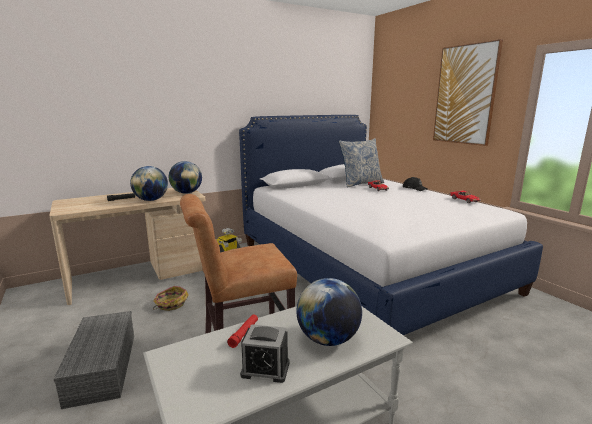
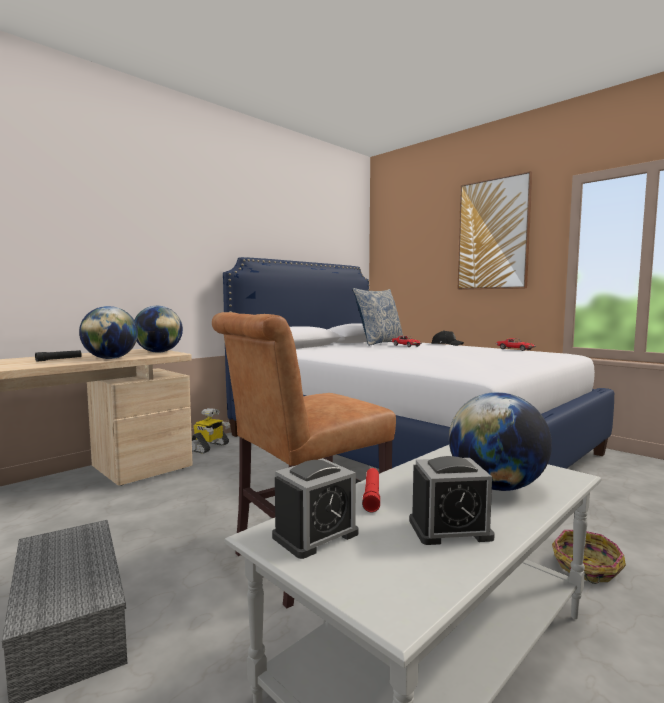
camera: 15 degrees left, 10 degrees down
(170, 304) = (152, 515): basket -> basket (586, 568)
(188, 359) = (315, 535): none -> alarm clock

